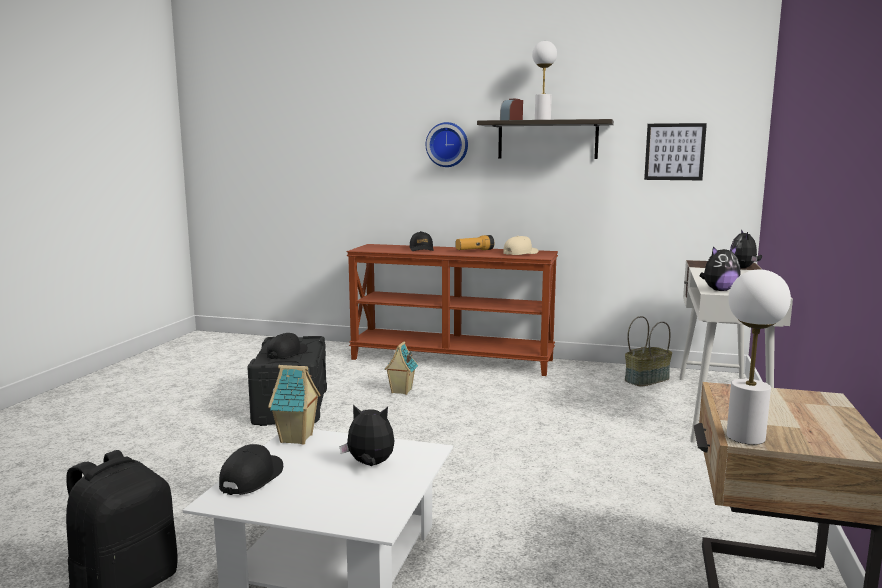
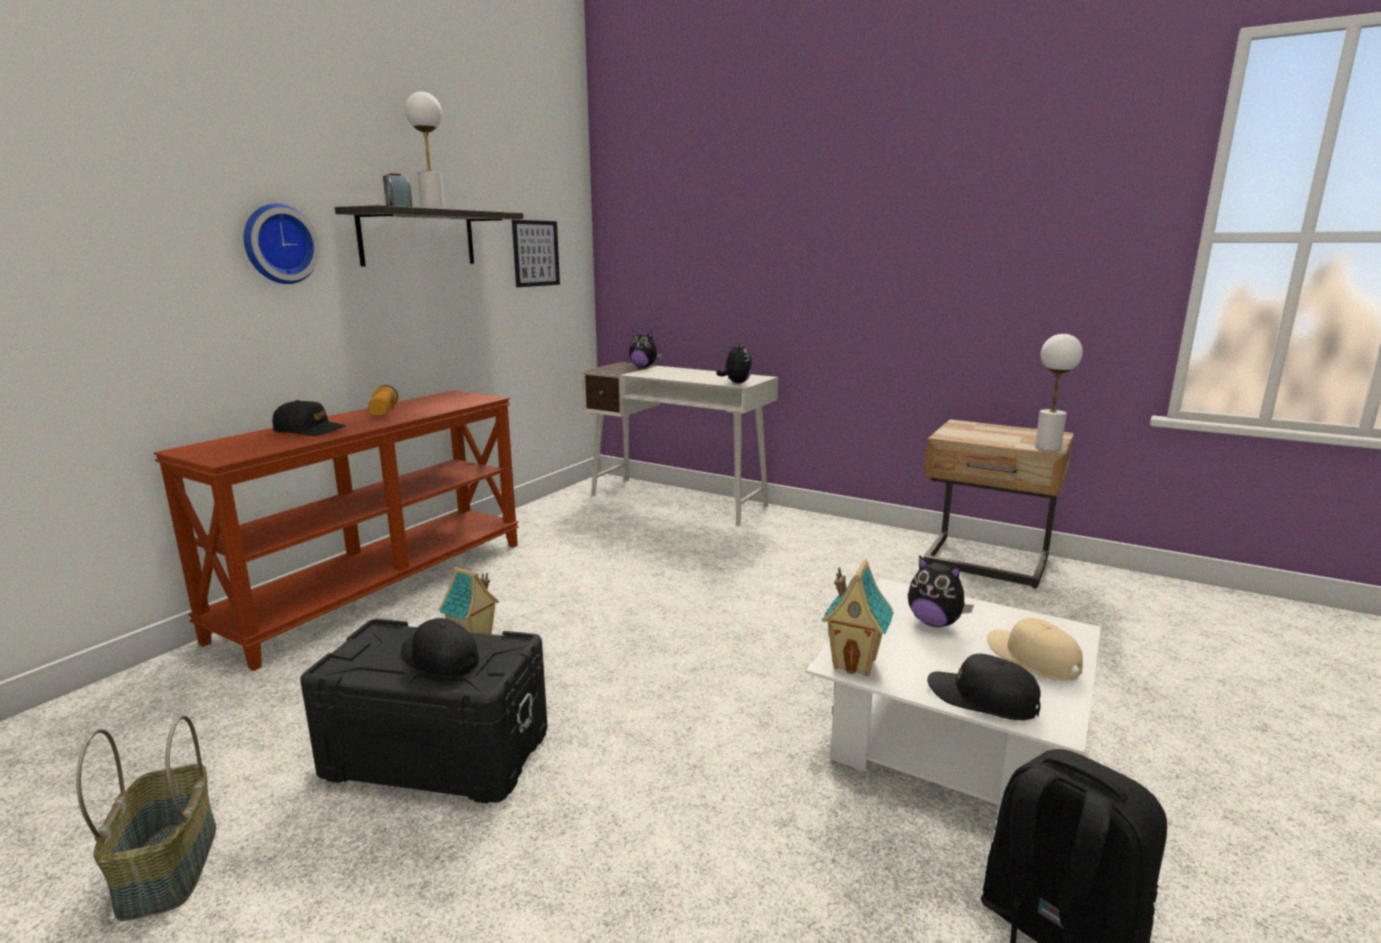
camera: 75 degrees left, 5 degrees up
(370, 465) = (934, 623): plush toy -> plush toy turned 75 degrees counterclockwise
(520, 253) = (446, 401): beige cap -> beige cap (1032, 658)
(646, 379) = (579, 507): basket -> basket (167, 867)

